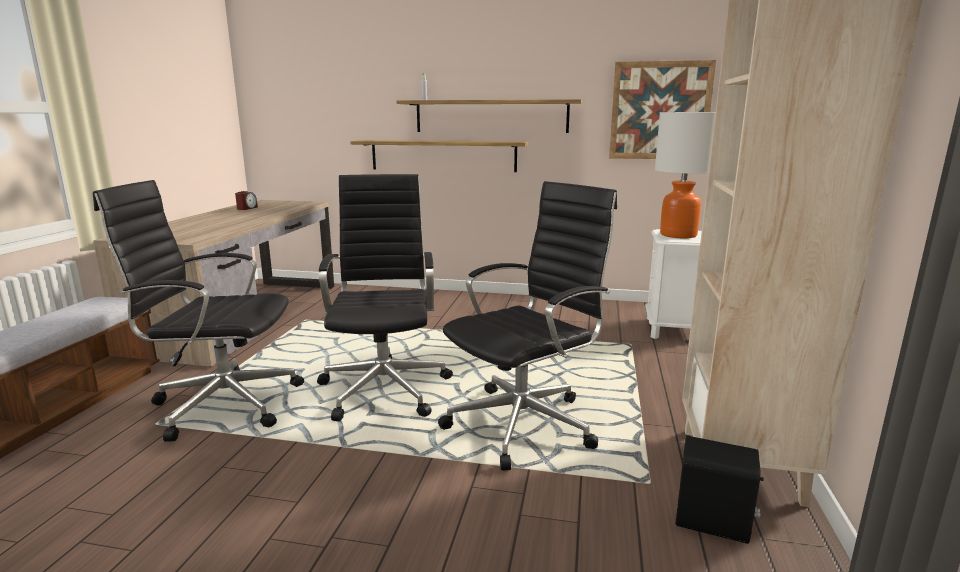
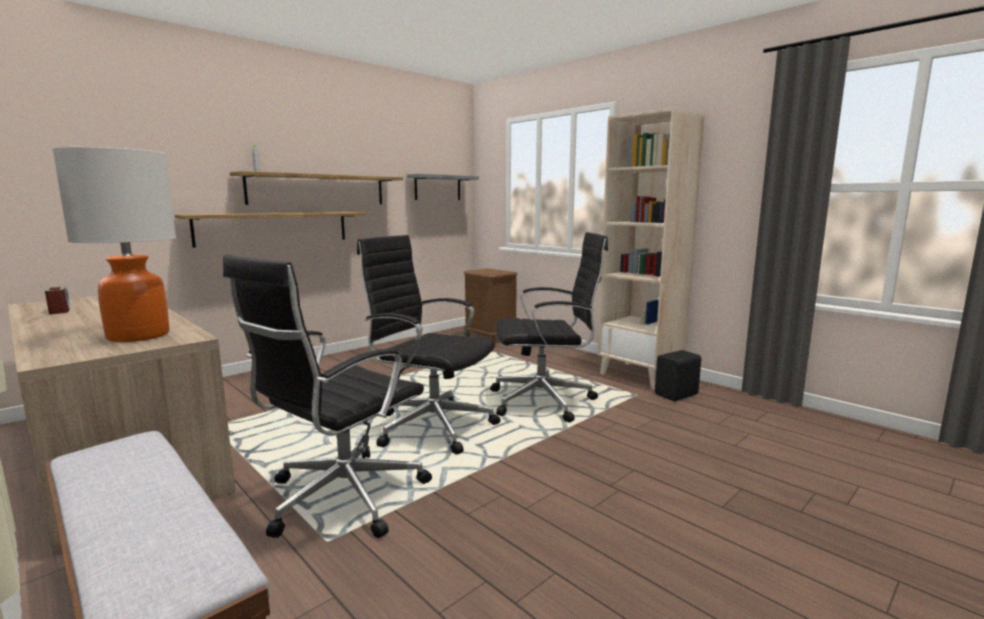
camera: 55 degrees left, 5 degrees down
(525, 423) = (545, 401): black office chair -> black office chair turned 90 degrees clockwise
(660, 111) = (437, 187): picture -> grey shelf
(671, 329) = (489, 338): white nightstand -> brown nightstand
(678, 235) = (487, 271): table lamp -> table lamp (139, 335)

